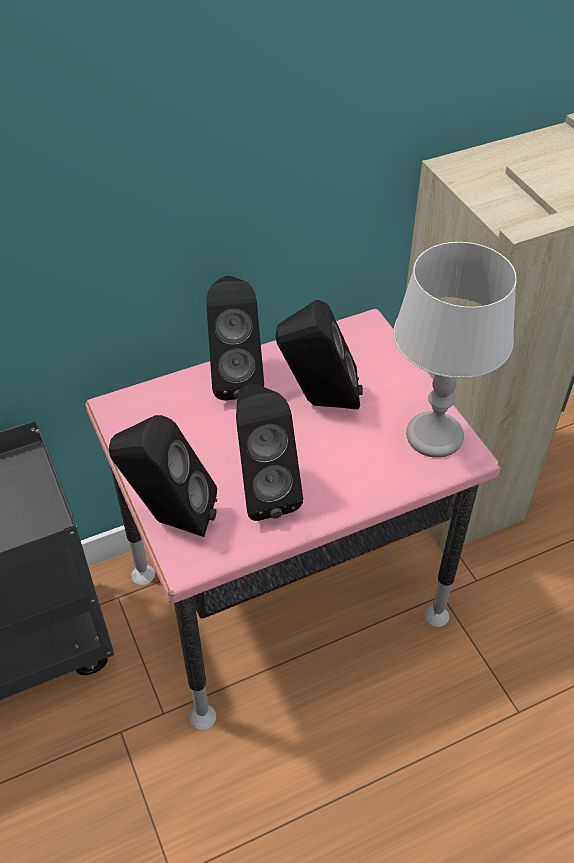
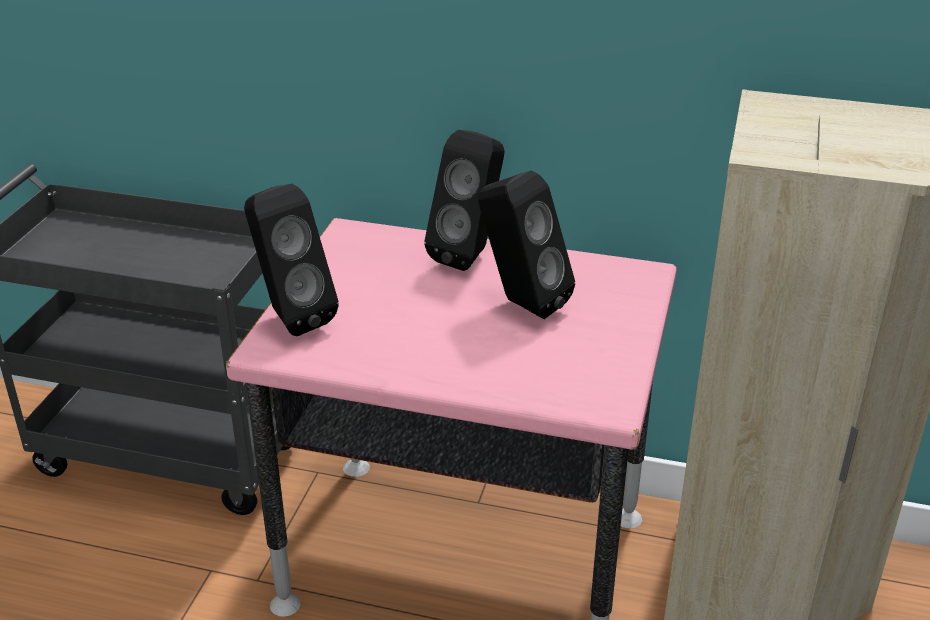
camera: 40 degrees right, 15 degrees down
(264, 490) = (388, 337): black speaker -> none
(434, 437) = (596, 378): grey table lamp -> none

